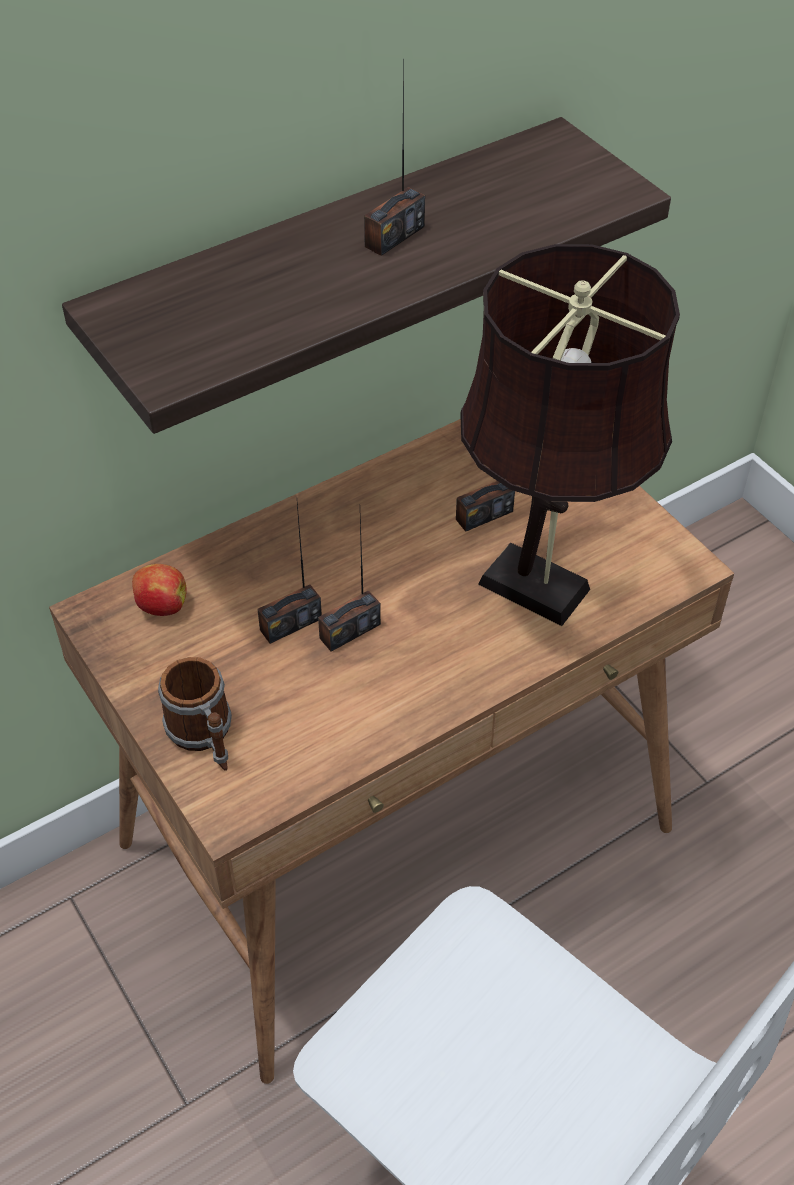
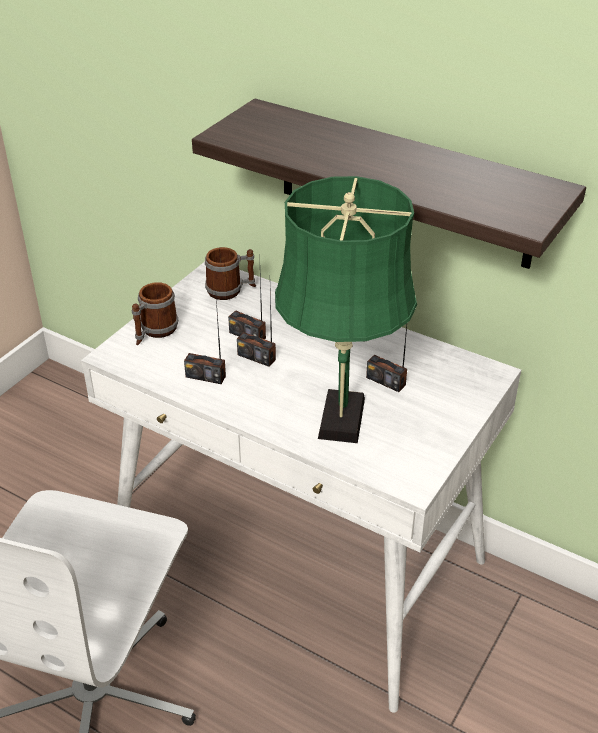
camera: 65 degrees right, 10 degrees down
(161, 606) = (231, 290): apple -> mug
(394, 236) = (395, 162): radio -> radio (205, 376)
(398, 834) = (301, 562): brown desk -> white desk
(543, 592) = (340, 423): brown table lamp -> green table lamp

